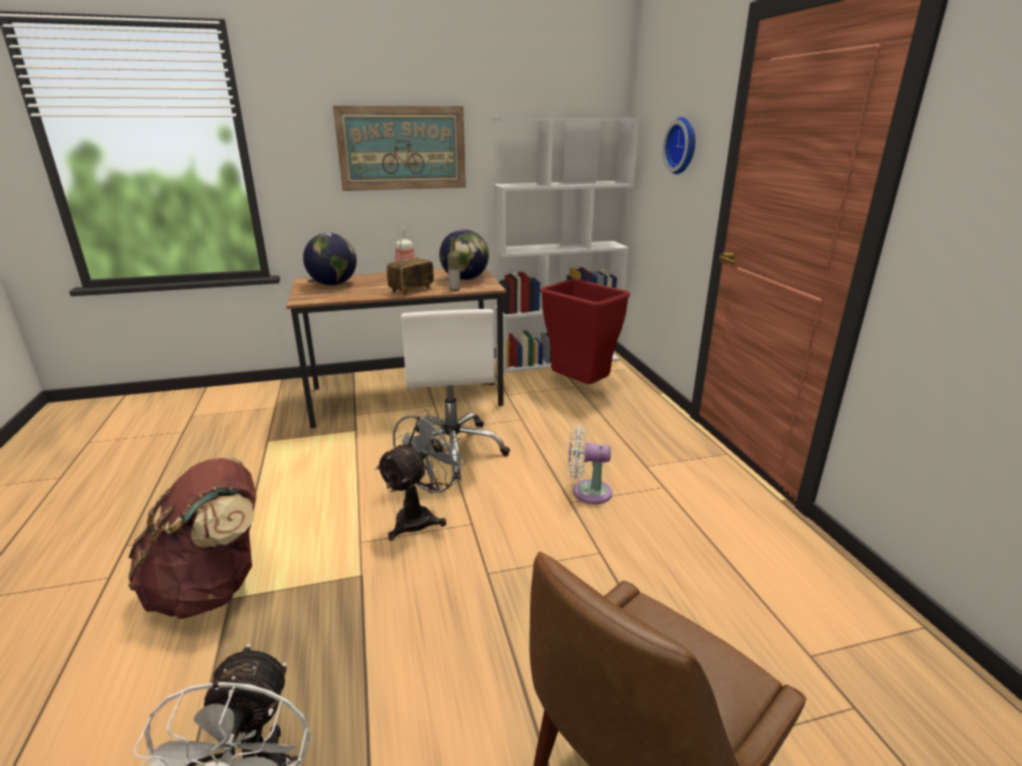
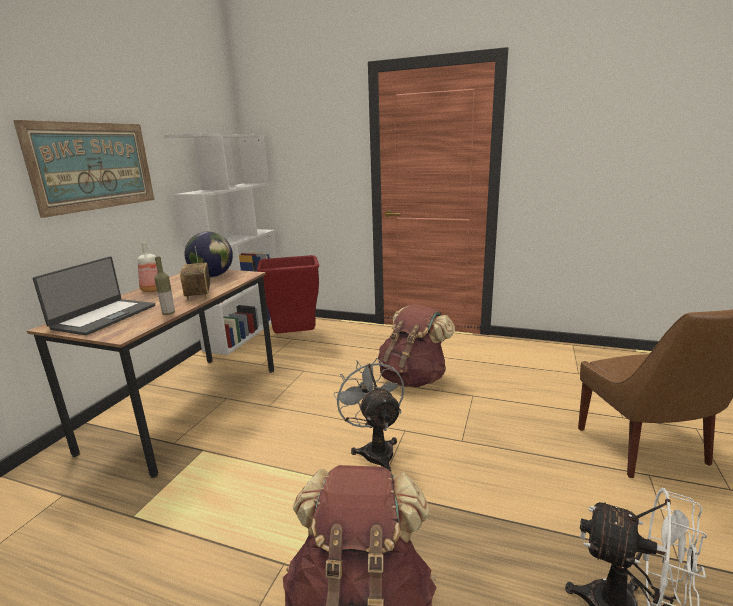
camera: 55 degrees left, 5 degrees down
(333, 284) = (104, 317): globe -> laptop
(453, 450) = (305, 409): white office chair -> none
(454, 289) = (230, 283): bottle -> bottle (168, 313)
(587, 492) = (413, 378): white fan -> brown backpack
(683, 146) = (319, 150): wall clock -> none

